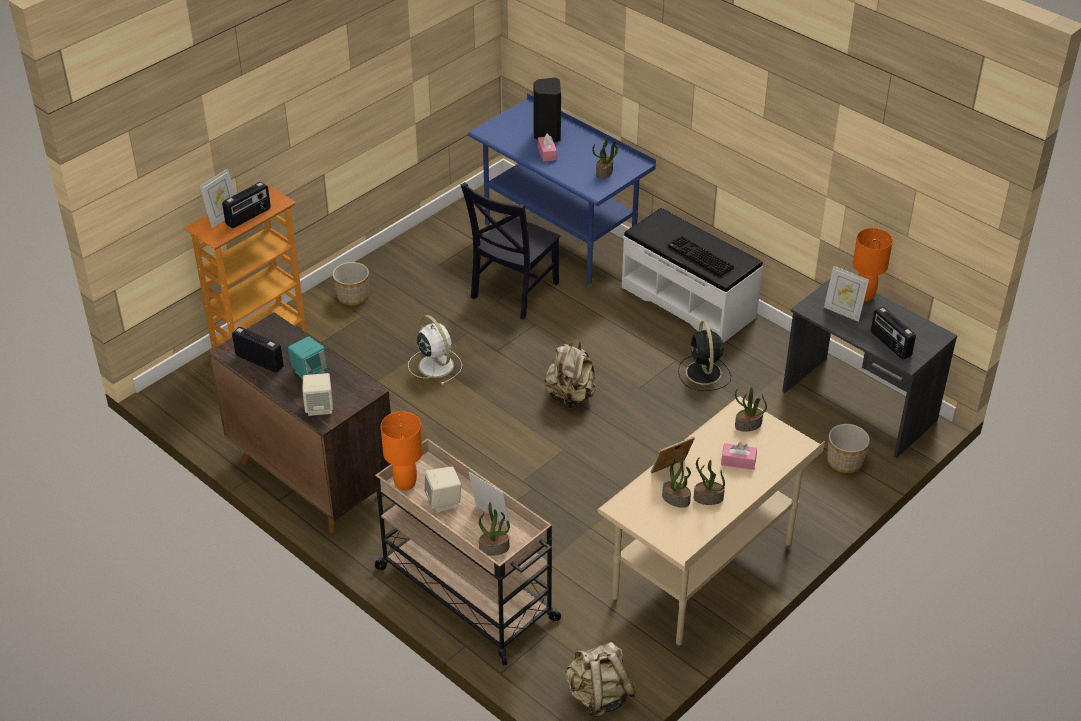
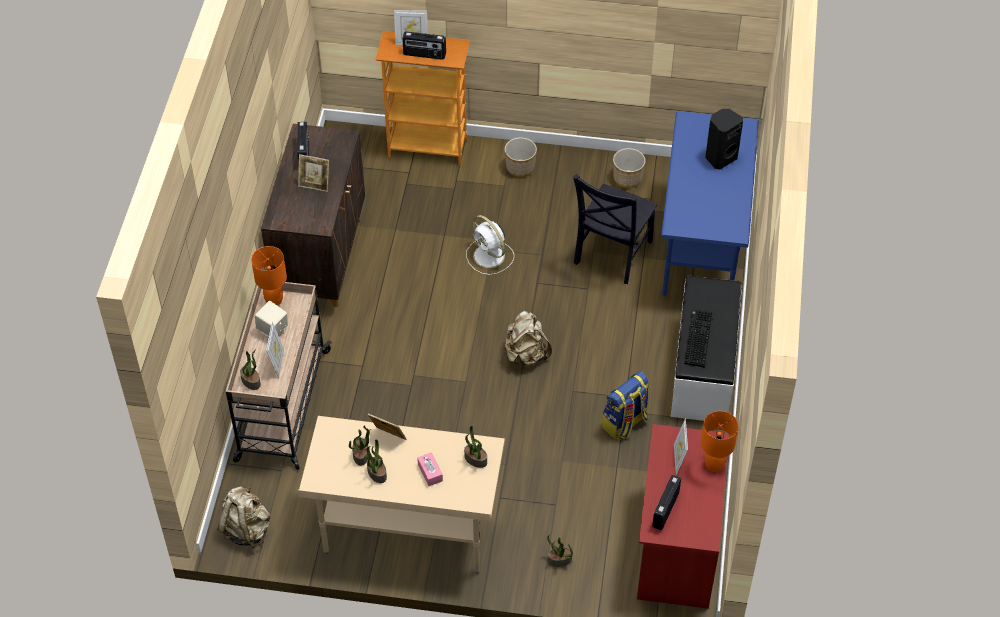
camera: 55 degrees right, 10 degrees up
(309, 372) = (315, 185): turquoise speaker -> picture frame
(319, 407) = (285, 211): beige speaker -> none
(435, 364) = (490, 257): white fan -> white fan turned 120 degrees clockwise
(512, 292) = (611, 254): black chair -> black chair turned 60 degrees counterclockwise
(547, 153) = (695, 171): pink tissue box -> none
(604, 172) = (705, 218): potted plant -> potted plant (559, 560)
(704, 374) = (625, 423): black fan -> backpack
(844, 462) = (601, 566): planter -> planter (627, 178)
(858, 407) = (676, 545): grey desk -> red desk

